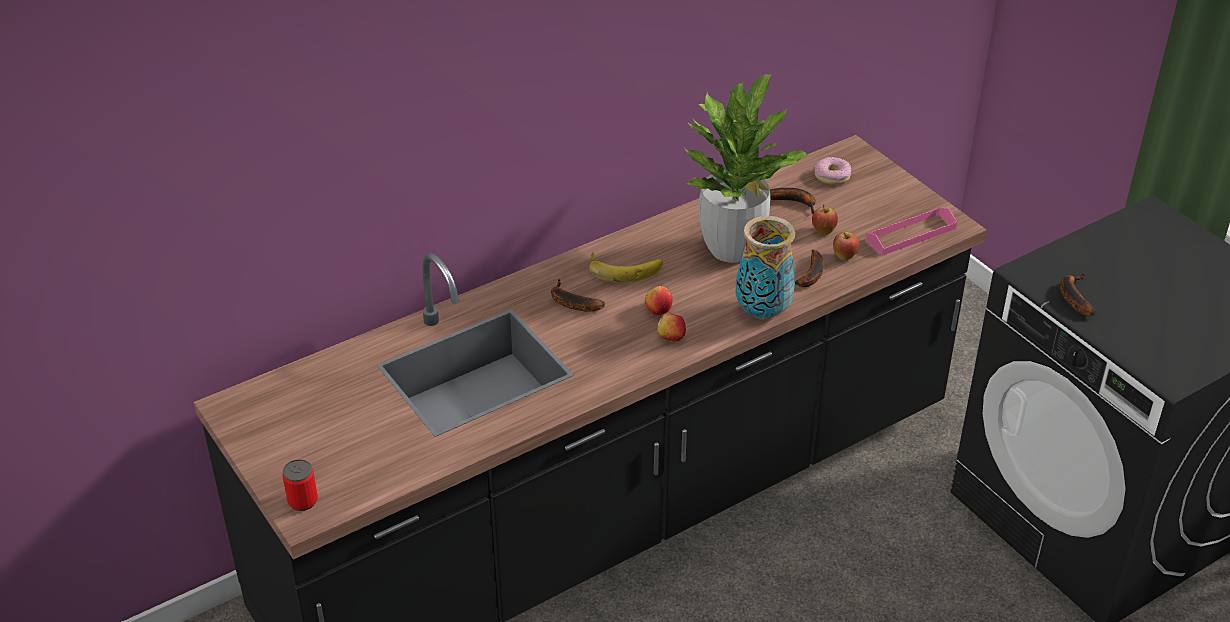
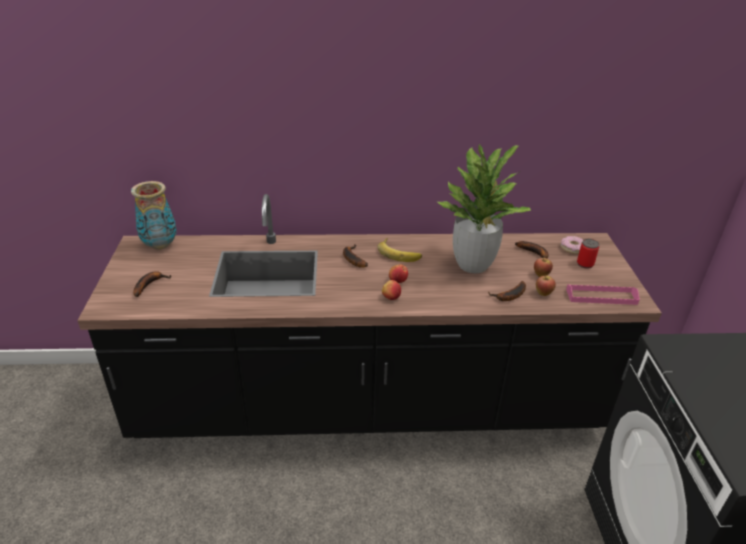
camera: 30 degrees right, 5 degrees down
(303, 501) = (110, 300): can -> can (585, 264)
(763, 312) = (461, 305): vase -> vase (160, 245)
(1073, 297) = (695, 376): banana -> banana (149, 285)

